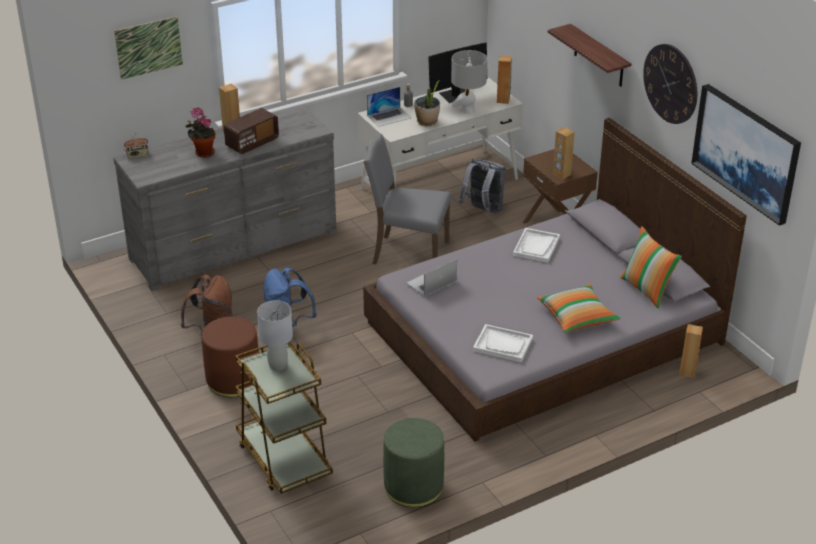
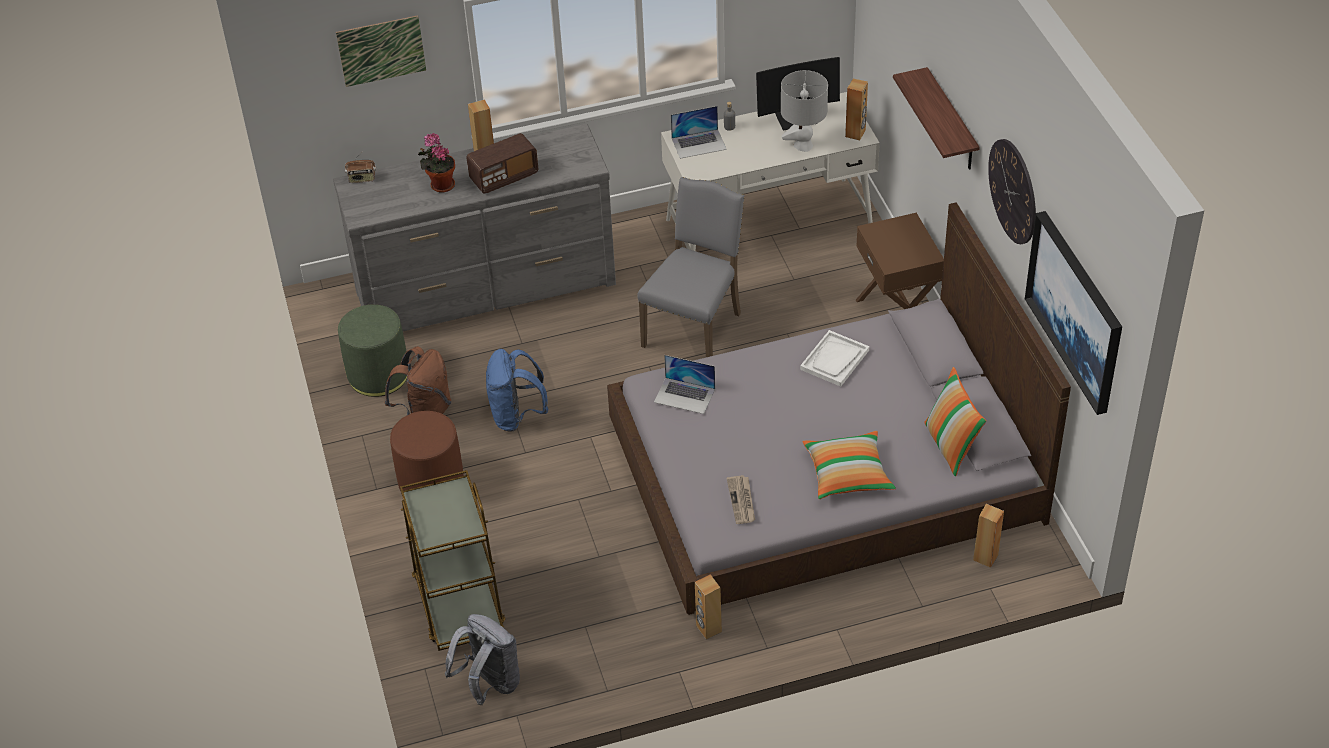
camera: 15 degrees right, 10 degrees up
(278, 366) = (446, 506): grey table lamp -> none
(408, 253) = (695, 329): grey chair -> grey chair turned 90 degrees clockwise
(413, 487) = (596, 664): green ottoman -> green ottoman (378, 375)
(427, 122) = (744, 158): potted plant -> none
(431, 282) = (685, 395): laptop -> laptop turned 135 degrees counterclockwise
(483, 210) = (811, 274): grey backpack -> grey backpack (489, 684)
(503, 344) = (742, 501): white tray -> newspaper
(561, 174) = (896, 259): brown speaker -> brown speaker (708, 629)

